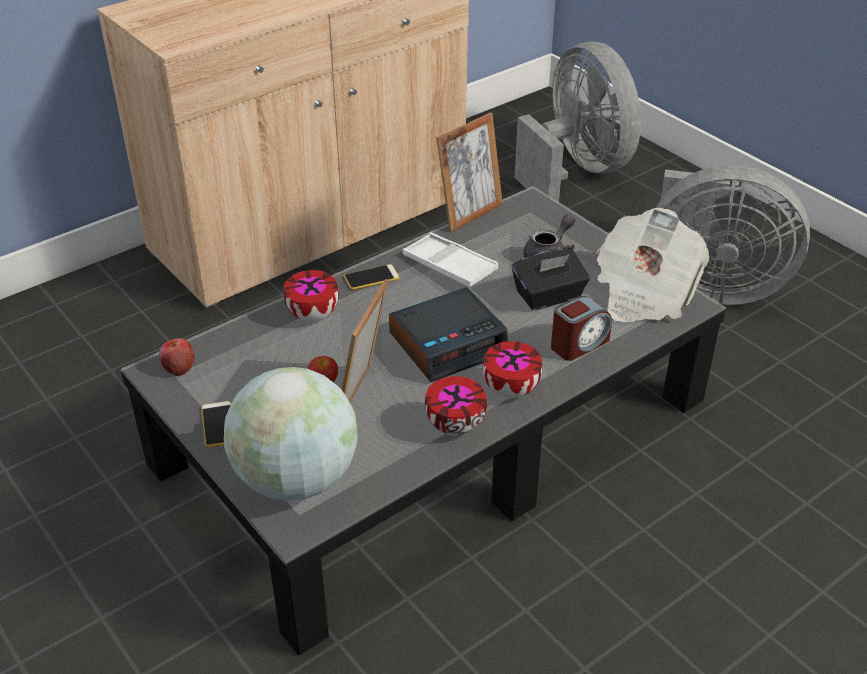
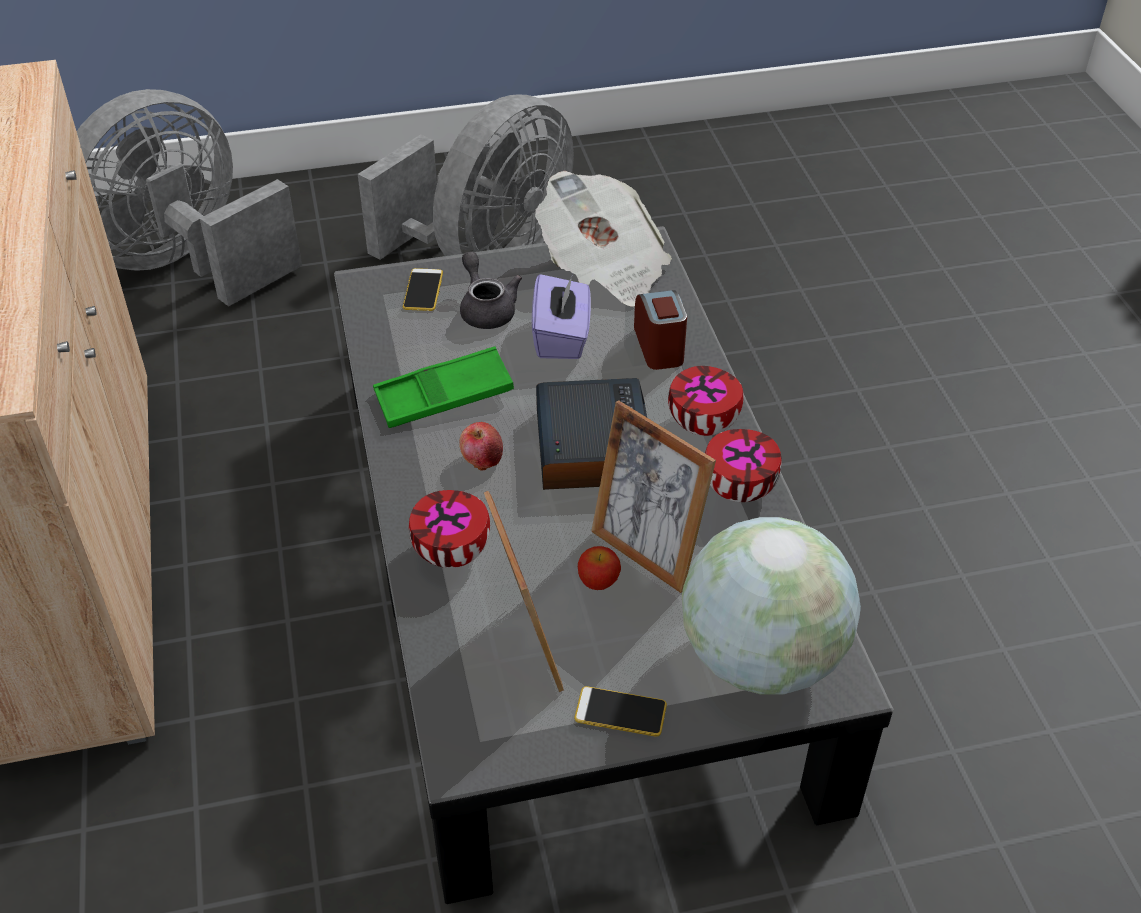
camera: 65 degrees left, 5 degrees up
(178, 367) = (473, 728): apple -> apple (482, 459)
(371, 278) = (415, 473): phone -> phone (423, 290)
(449, 266) = (444, 396): white tray -> green tray
(469, 214) = (349, 342): picture frame -> picture frame (526, 646)
(549, 296) = (561, 337): black tissue box -> purple tissue box
(576, 171) = (187, 264): grey fan -> grey fan turned 45 degrees counterclockwise

